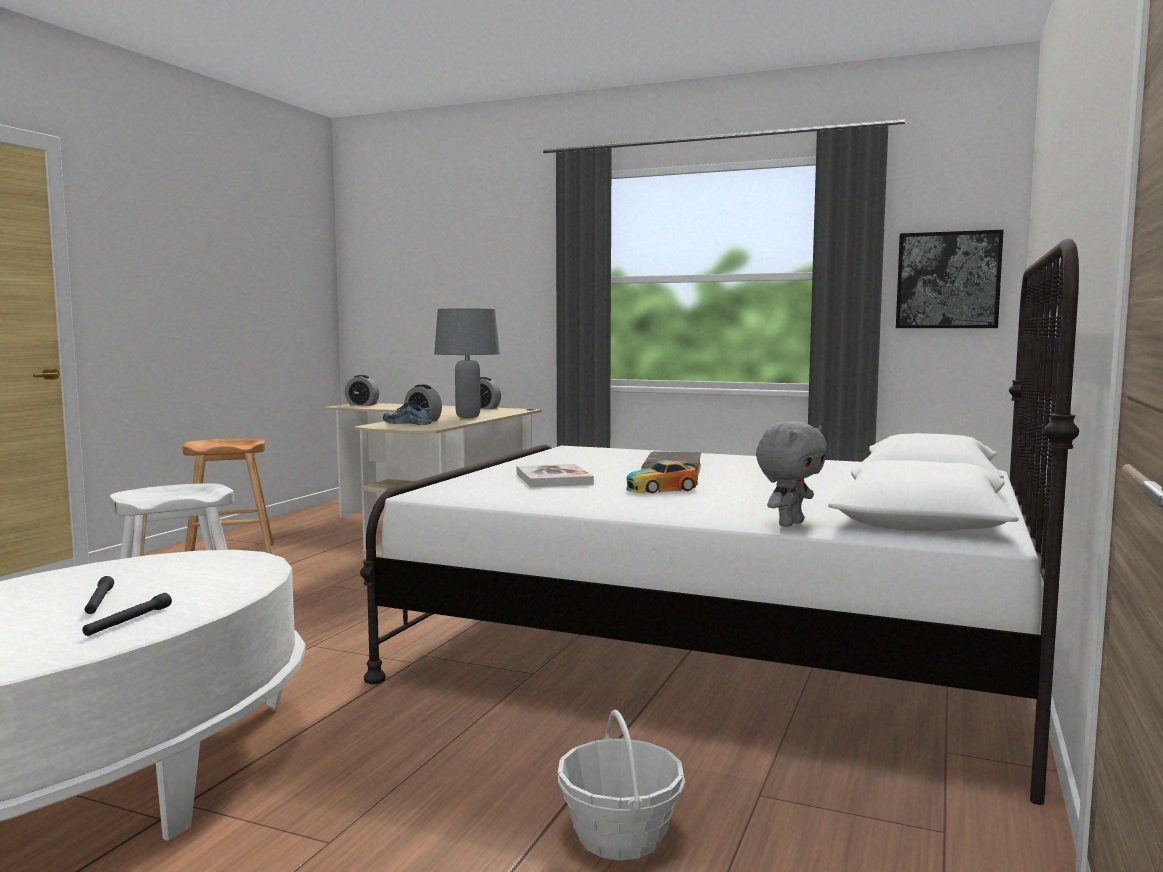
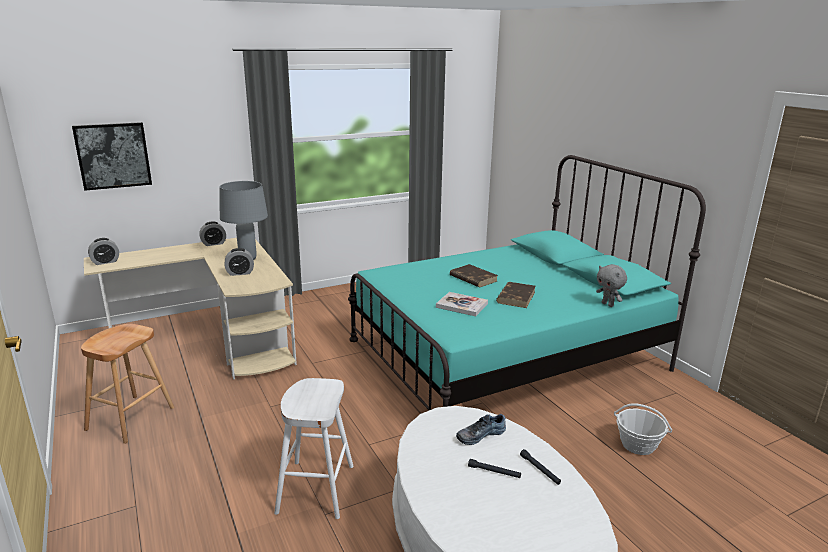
camera: 50 degrees left, 15 degrees up
(408, 423) = (244, 279): shoe -> shoe (480, 434)
(661, 489) = (516, 297): toy car -> brown book
(720, 649) = (506, 355): white bed -> turquoise bed
(789, 523) = (608, 304): grey plush toy -> grey plush toy turned 150 degrees clockwise
(948, 280) = (464, 132): picture -> picture (113, 155)

